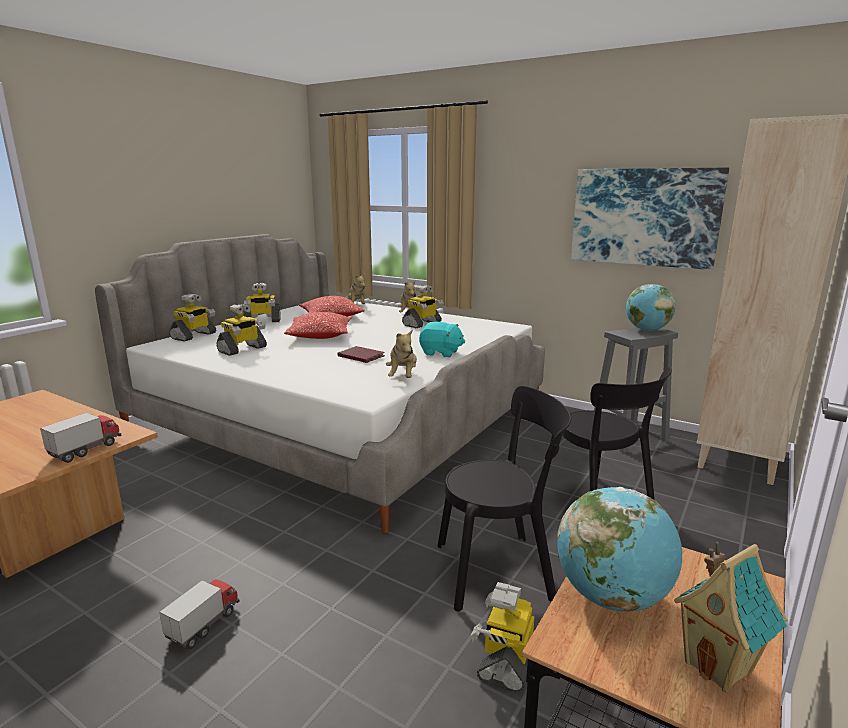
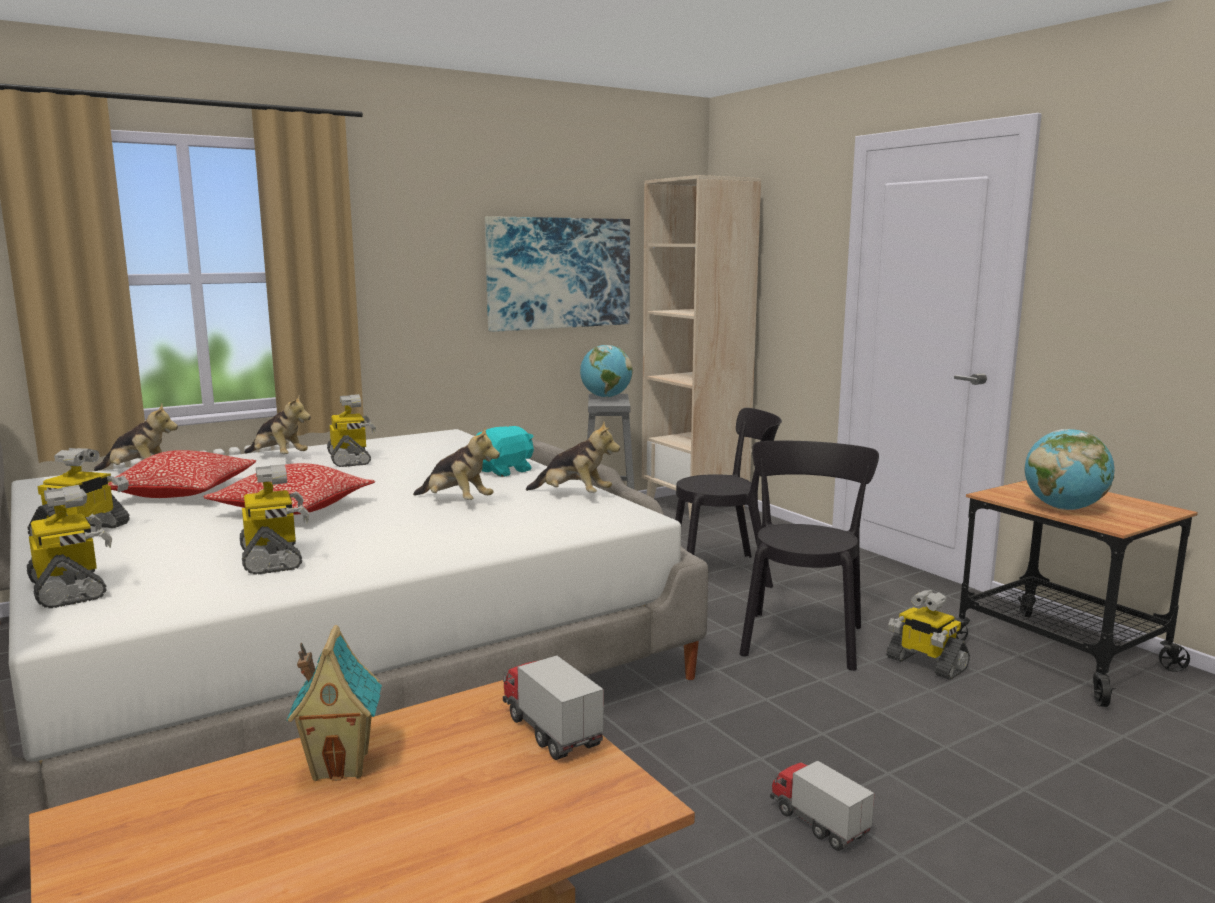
camera: 65 degrees left, 5 degrees down
(361, 357) = (456, 502): red book -> plush toy
(719, 667) = (1127, 504): toy house -> toy house (342, 765)

